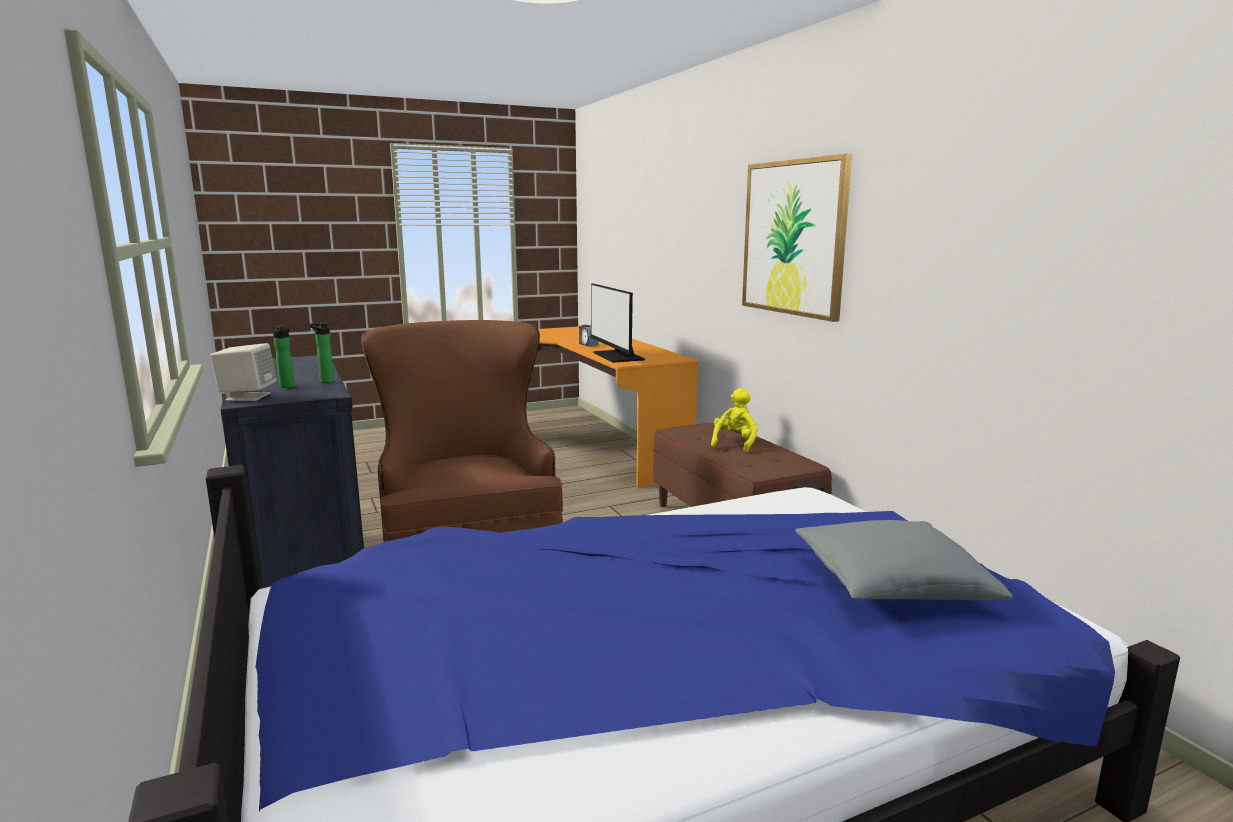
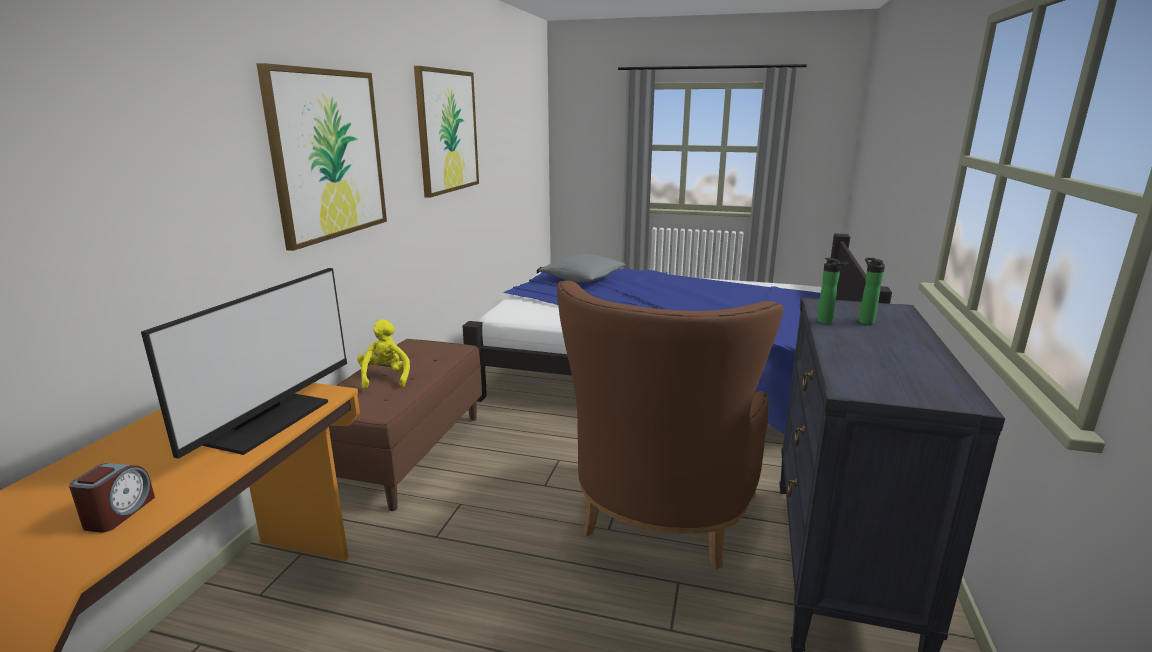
camera: 140 degrees left, 5 degrees up
(247, 397) = (899, 314): beige speaker -> none
(735, 443) = (385, 378): yellow plush toy -> yellow plush toy turned 105 degrees clockwise
(1019, 227) = (447, 131): none -> picture

